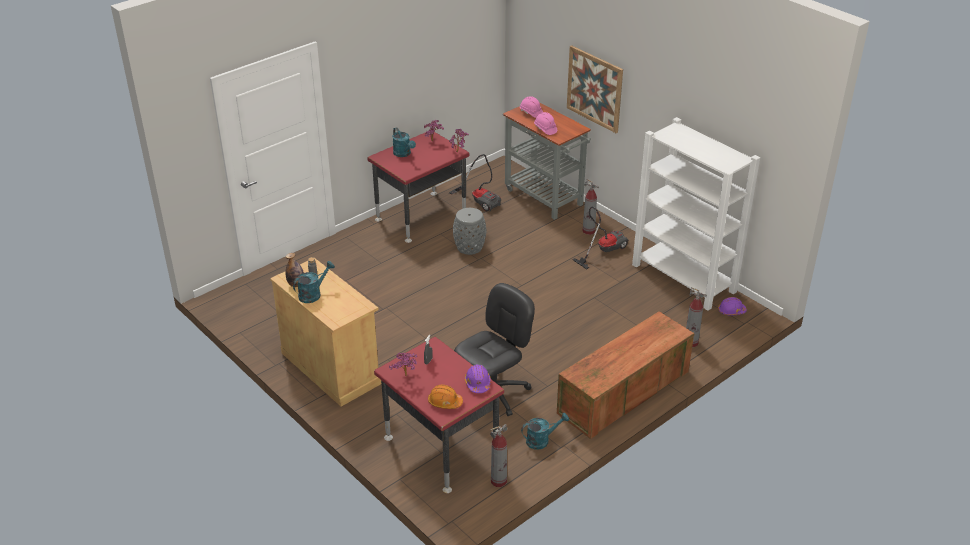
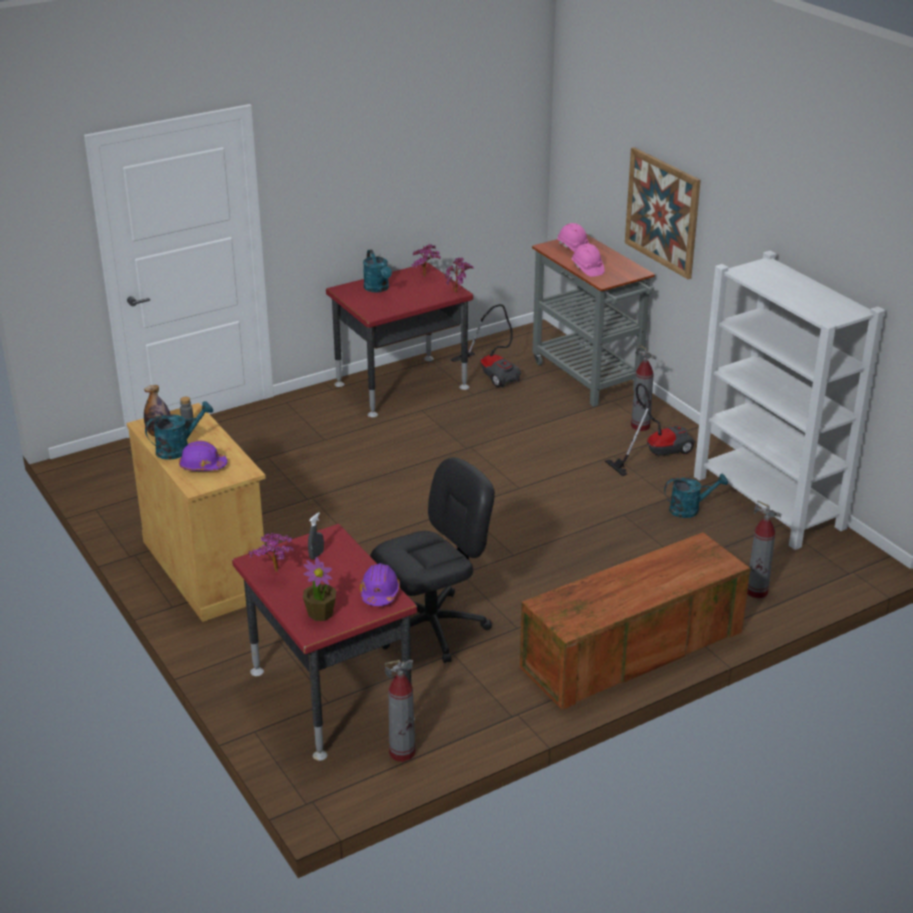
camera: 10 degrees right, 5 degrees down
(444, 402) = (320, 613): orange hard hat -> potted plant
(469, 247) = (458, 431): grey stool -> none
(541, 440) = (485, 703): turquoise watering can -> turquoise watering can (690, 509)
(731, 311) = (832, 554): purple hard hat -> purple hard hat (202, 466)

